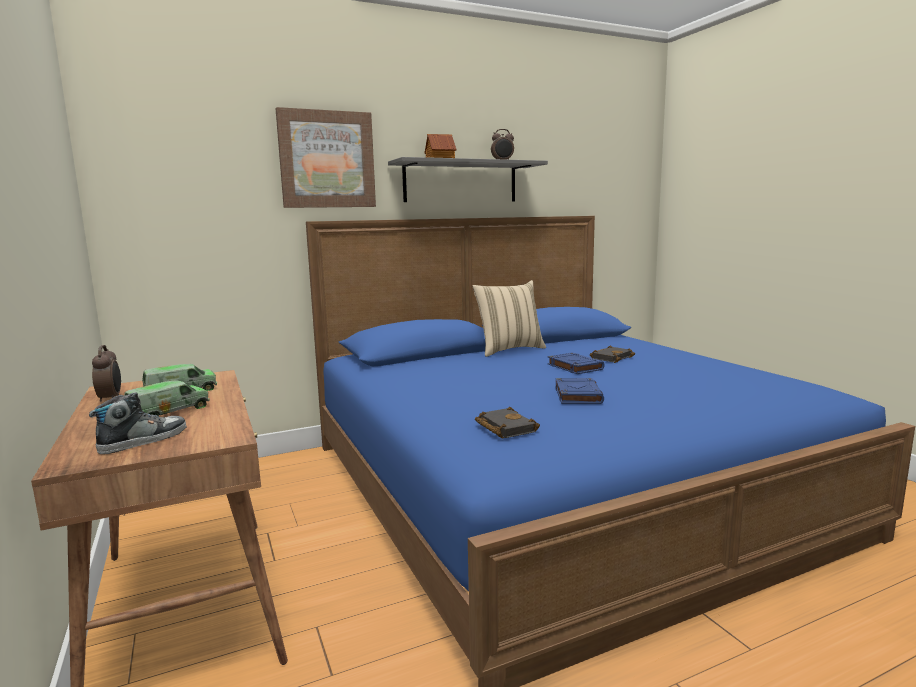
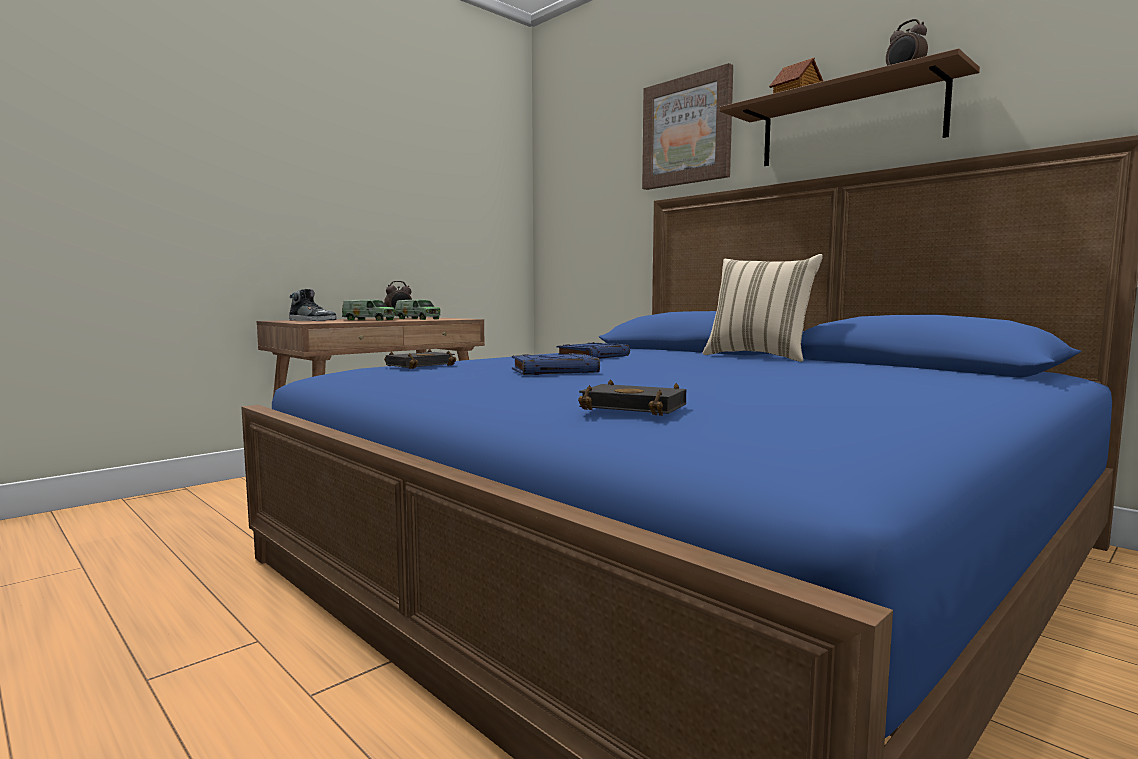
camera: 70 degrees right, 5 degrees down
(461, 182) = (849, 124): grey shelf -> brown shelf
(574, 367) = (702, 368): blue book -> blue book (593, 356)
(611, 357) = (798, 374): black book -> black book (637, 407)

